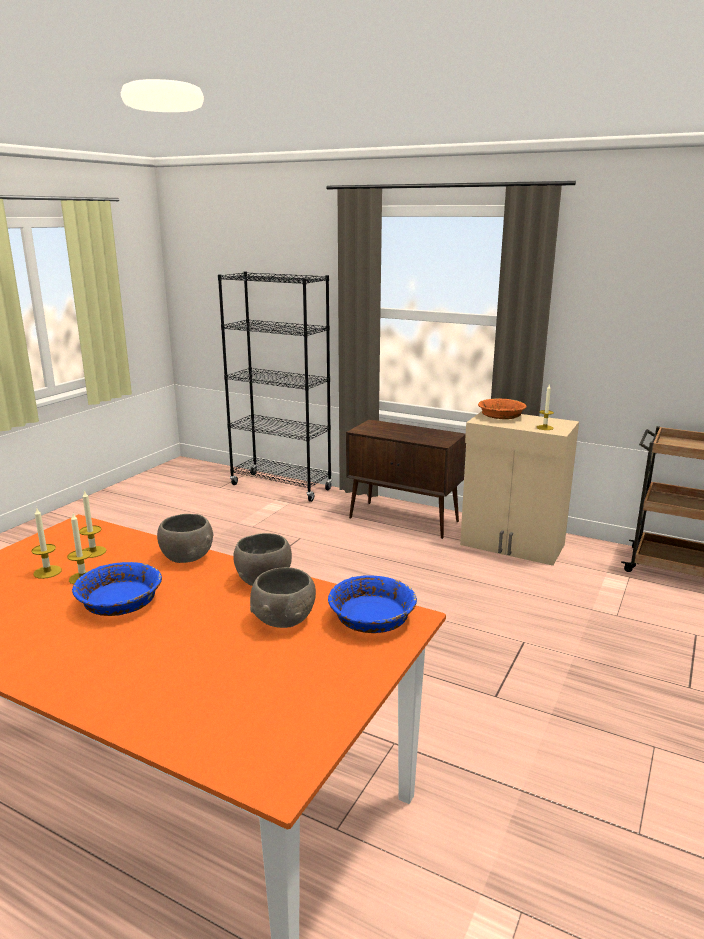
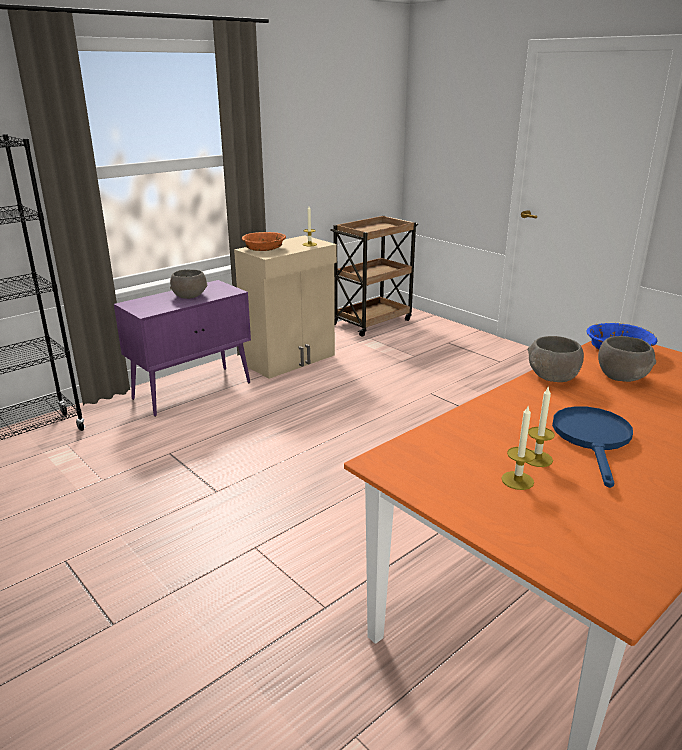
camera: 70 degrees left, 5 degrees up
(93, 552) = (470, 452): candle -> none
(120, 602) = (593, 439): blue bowl -> blue frying pan
(187, 556) = (498, 403): grey bowl -> grey bowl (189, 295)
(404, 520) = (193, 390): brown cabinet -> purple cabinet

